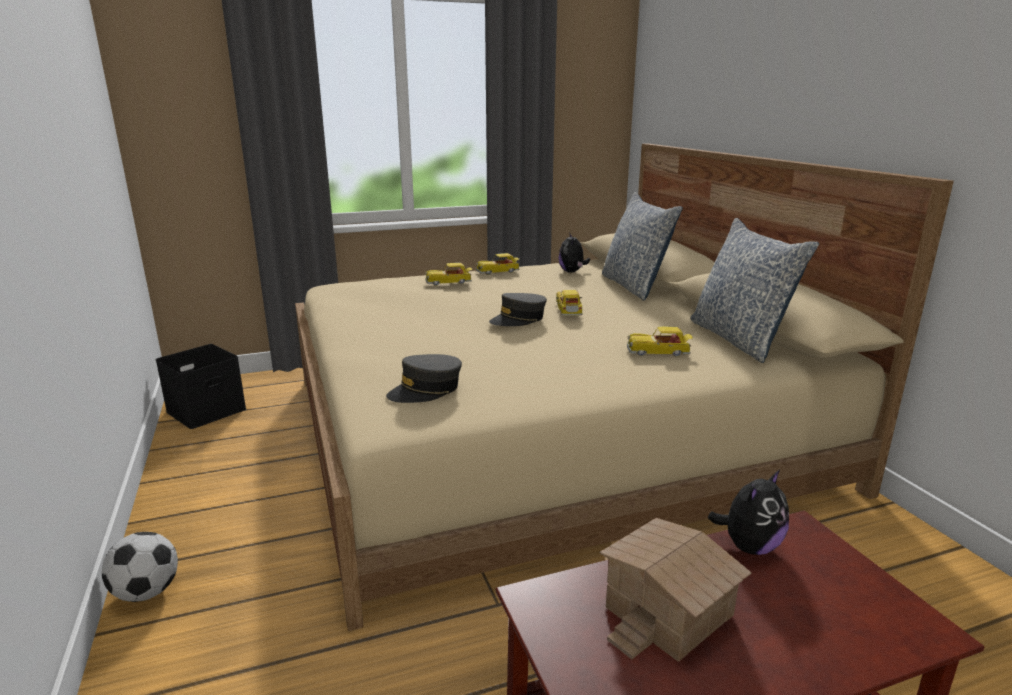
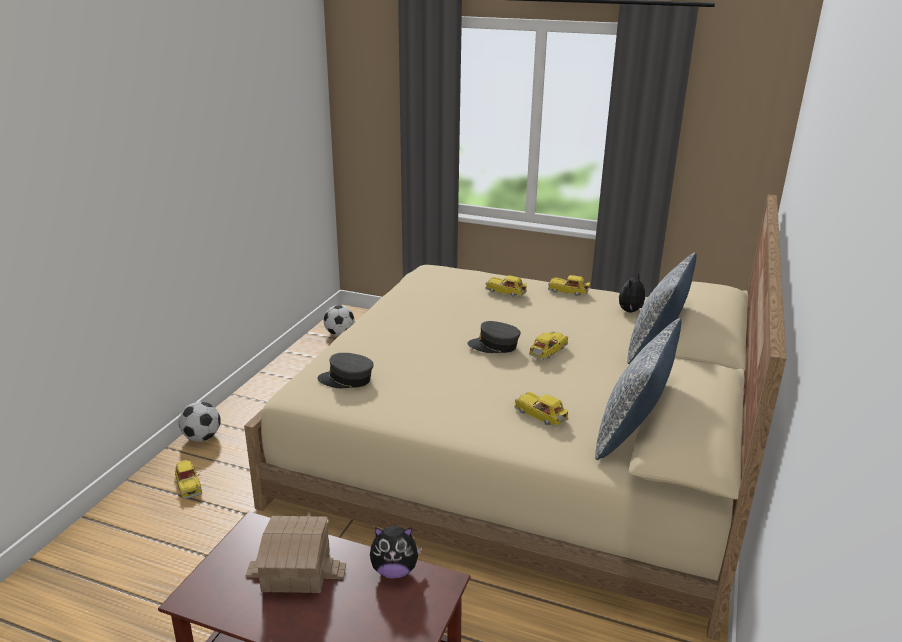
camera: 40 degrees right, 5 degrees up
(202, 660) = (188, 484): none -> toy car
(207, 409) = (339, 334): black storage box -> football

